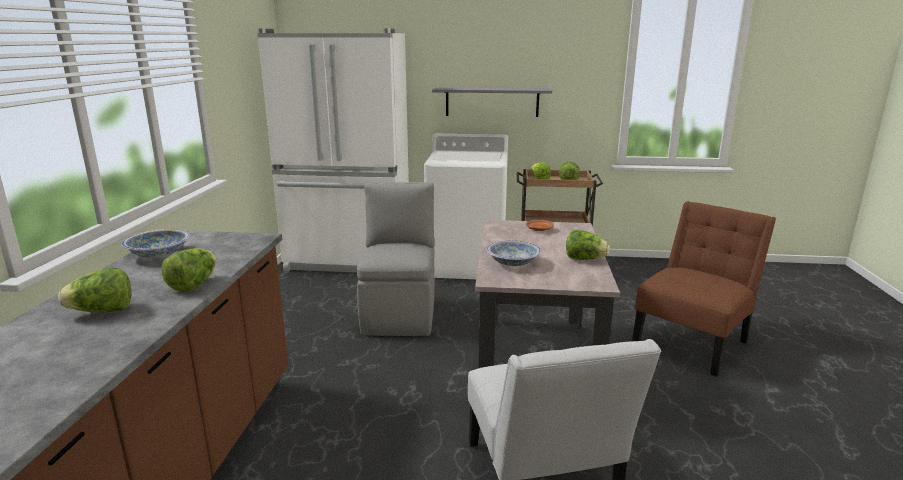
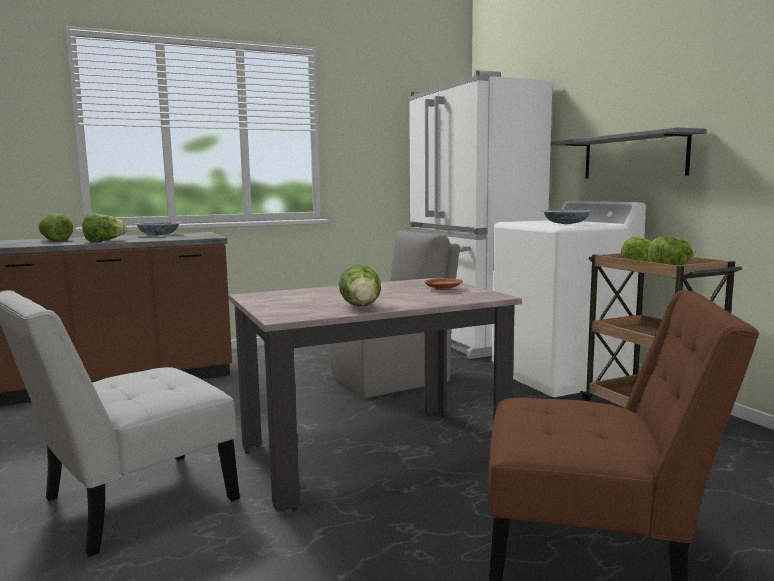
camera: 60 degrees right, 10 degrees down
(513, 263) = (310, 294): bowl -> bowl (566, 224)

